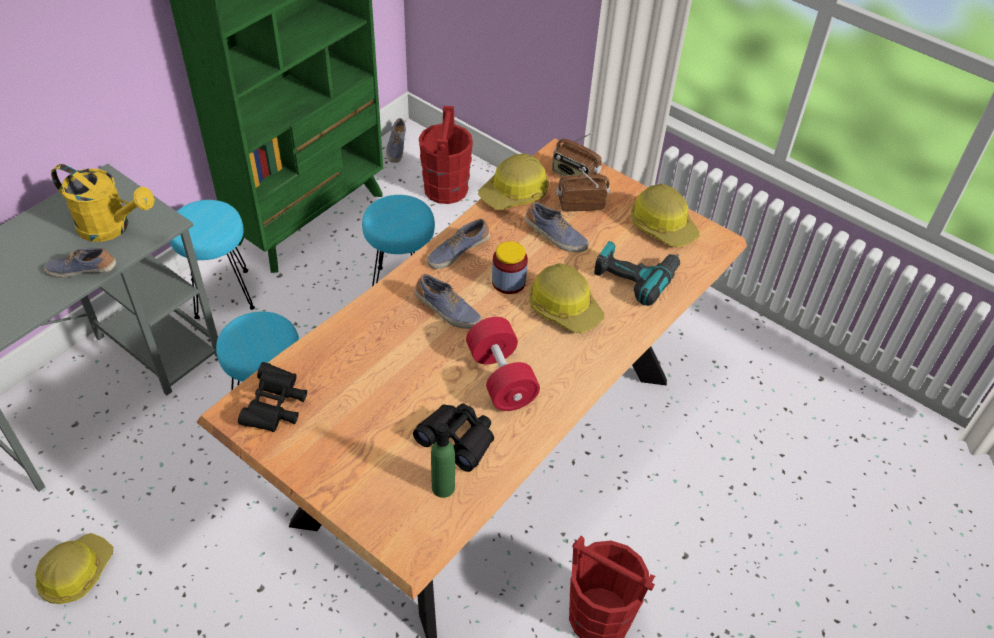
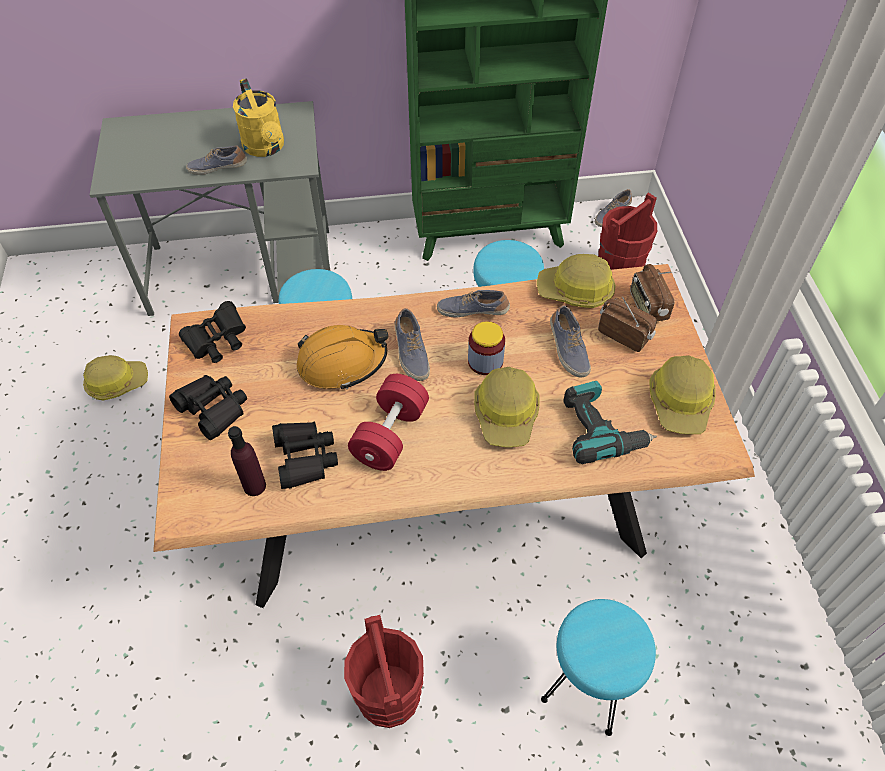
camera: 45 degrees right, 5 degrees up
(83, 270) = (218, 168): shoe -> shoe turned 45 degrees counterclockwise
(222, 295) = (375, 254): turquoise stool -> turquoise stool (587, 686)
(338, 459) = (213, 409): none -> black binoculars
(402, 353) = (342, 362): none -> orange hard hat
(443, 487) = (254, 486): green bottle -> purple bottle

